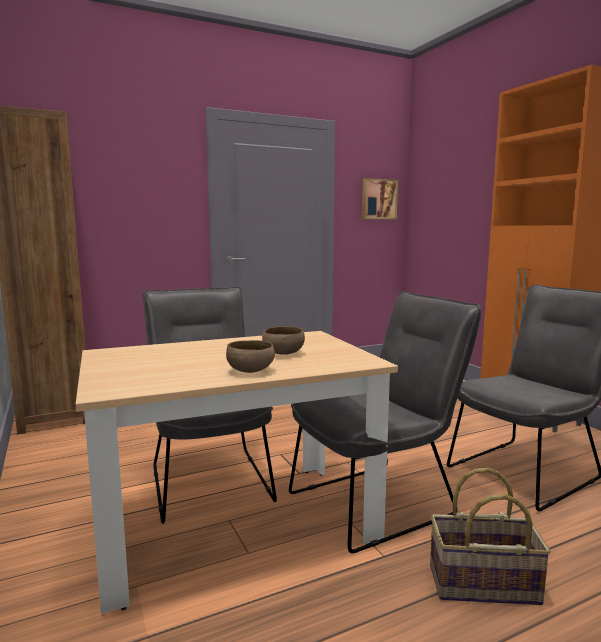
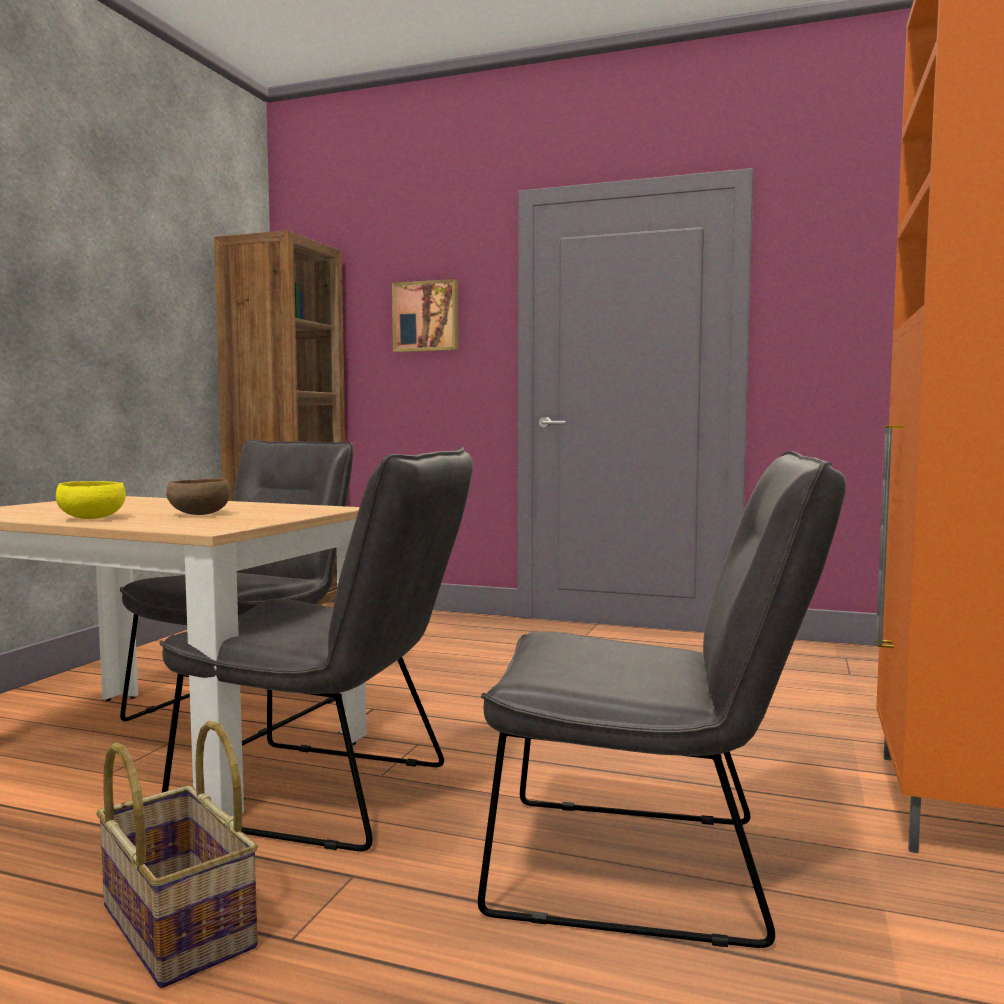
camera: 45 degrees right, 5 degrees down
(251, 371) = (93, 518): brown bowl -> yellow bowl
(378, 199) = (860, 307): picture -> picture (426, 316)

